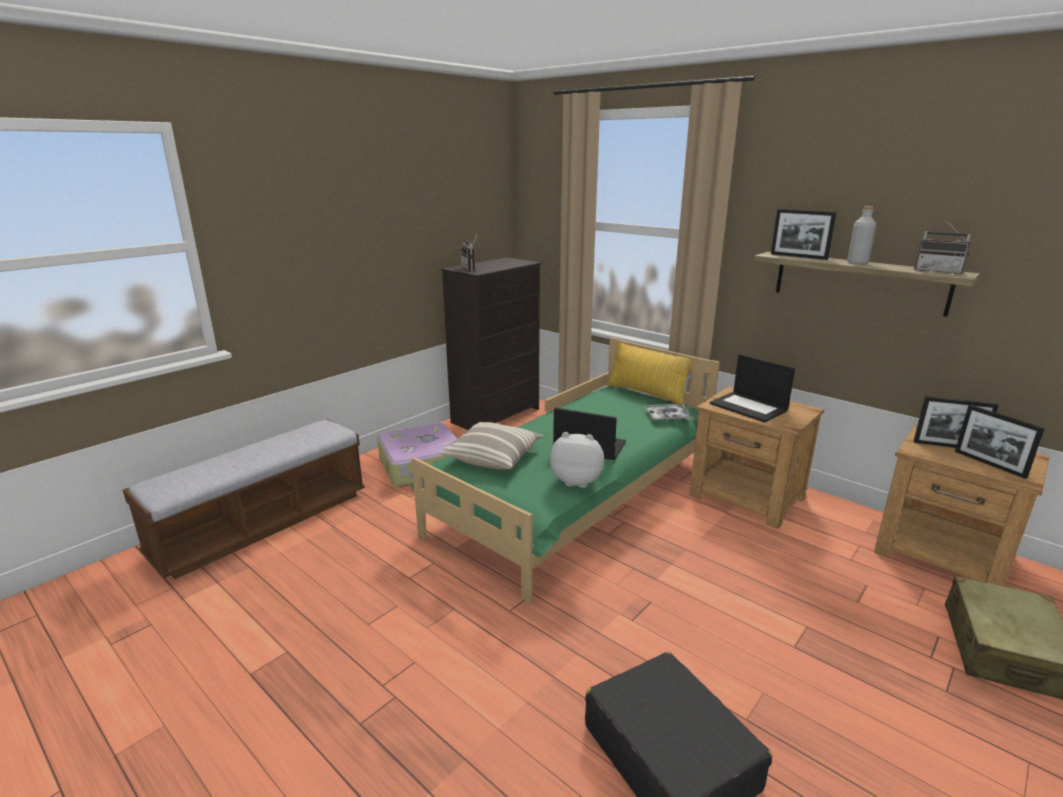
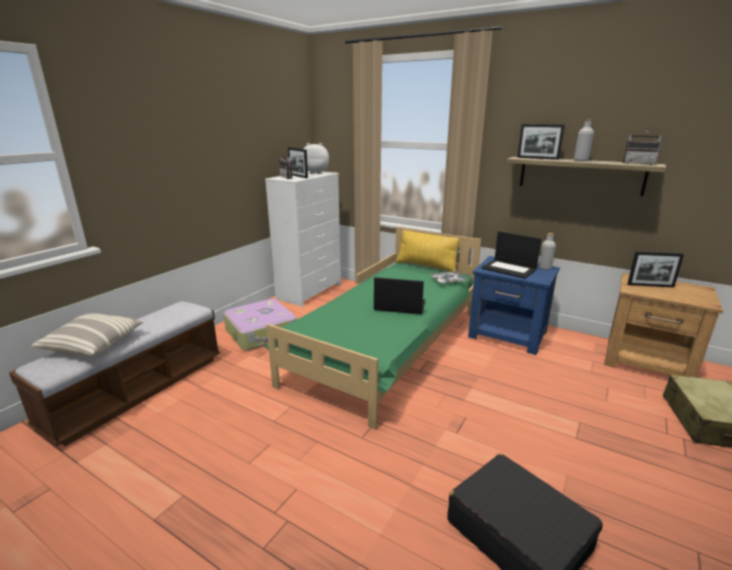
camera: 10 degrees left, 0 degrees up
(493, 457) = (329, 319): pillow -> pillow (94, 344)
(497, 416) = (310, 291): black dresser -> white dresser
(577, 481) = (400, 331): plush toy -> plush toy (316, 173)
(747, 497) = (508, 335): brown nightstand -> blue nightstand
(801, 409) = (544, 268): none -> grey bottle
(989, 464) = (682, 295): picture frame -> picture frame (298, 176)

